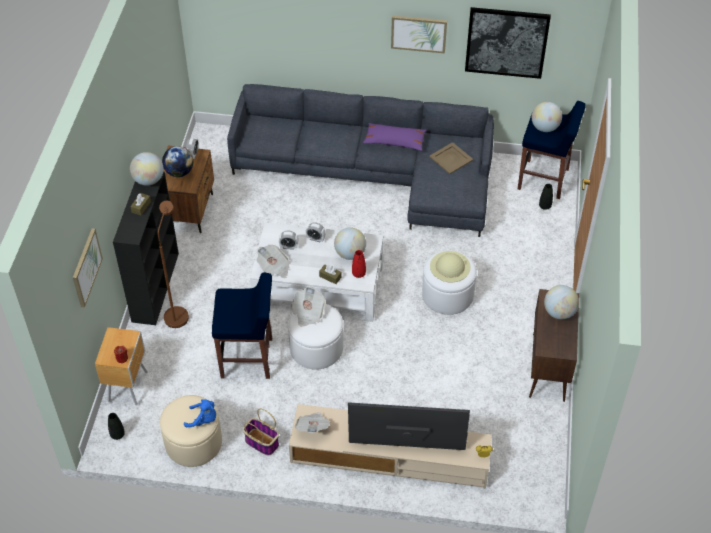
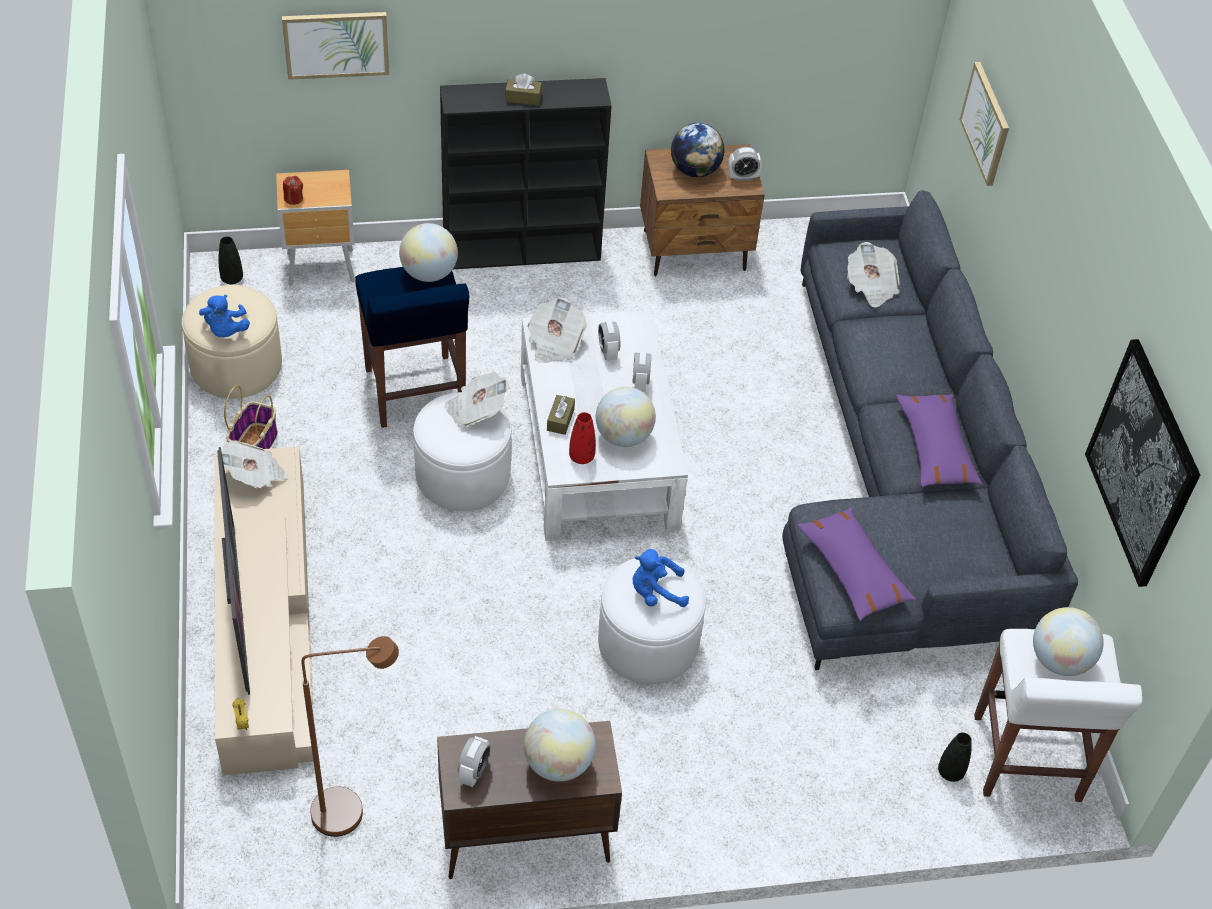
camera: 70 degrees right, 0 degrees up
(148, 180) = (584, 93): globe -> globe (429, 273)
(178, 312) = (479, 288): brown floor lamp -> brown floor lamp (352, 811)
(281, 133) = (871, 286): none -> newspaper
(418, 33) = (1082, 319): picture -> picture (986, 123)
(450, 266) = (655, 592): beige hat -> blue plush toy
(451, 158) = (932, 542): beige tray -> none
(458, 191) = (853, 570): none -> purple pillow
(544, 180) = (1026, 760): blue stool -> white stool
(558, 345) = (474, 772): none -> alarm clock

